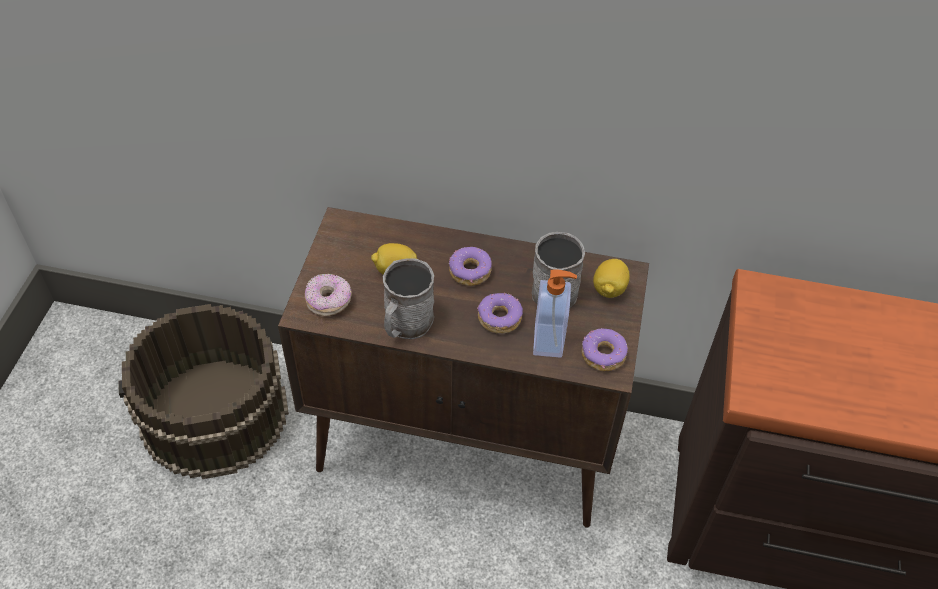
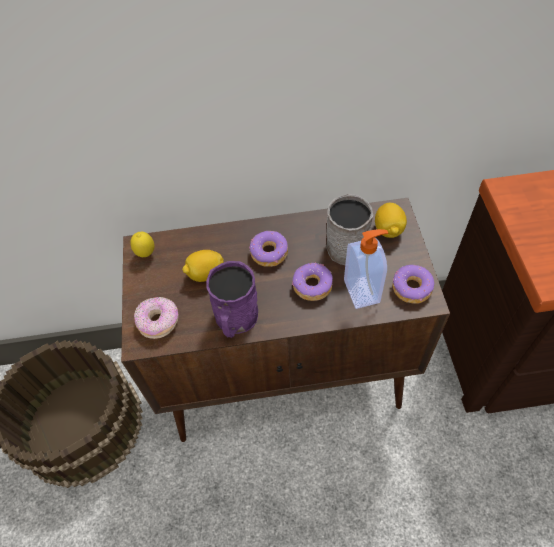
camera: 15 degrees left, 5 degrees up
(343, 232) = (146, 254): none -> lemon
(405, 325) = (235, 320): grey mug -> purple mug

